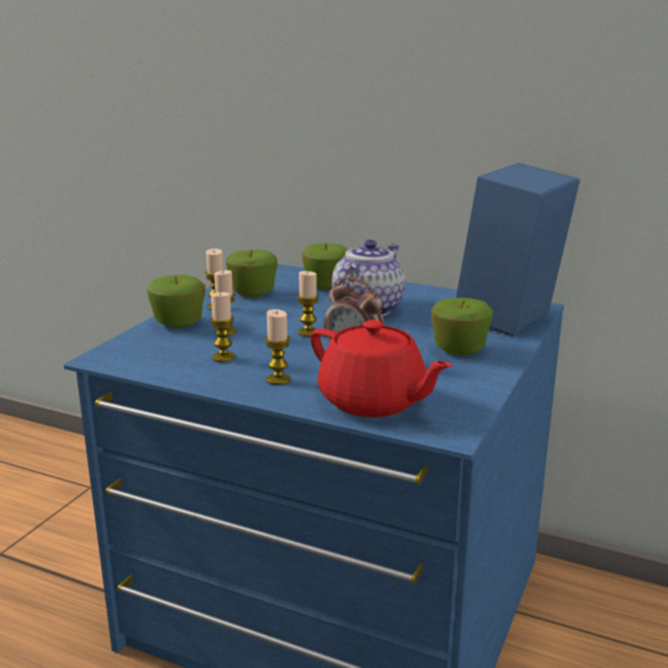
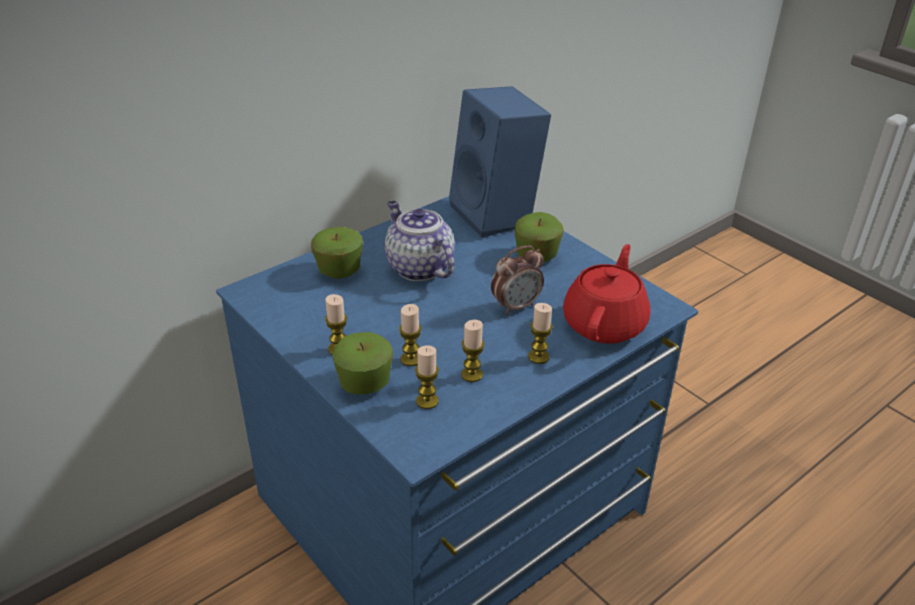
camera: 65 degrees left, 15 degrees up
(252, 293) = (318, 317): apple -> none
(308, 332) = (449, 314): candle -> candle (427, 401)
(373, 402) = (605, 323): red teapot -> red teapot turned 45 degrees counterclockwise

